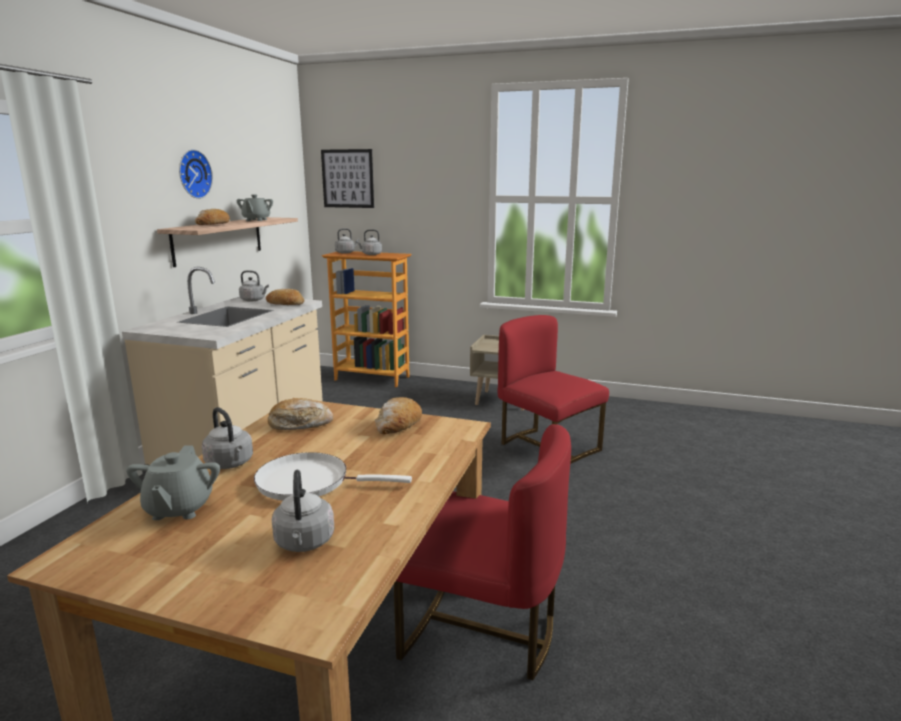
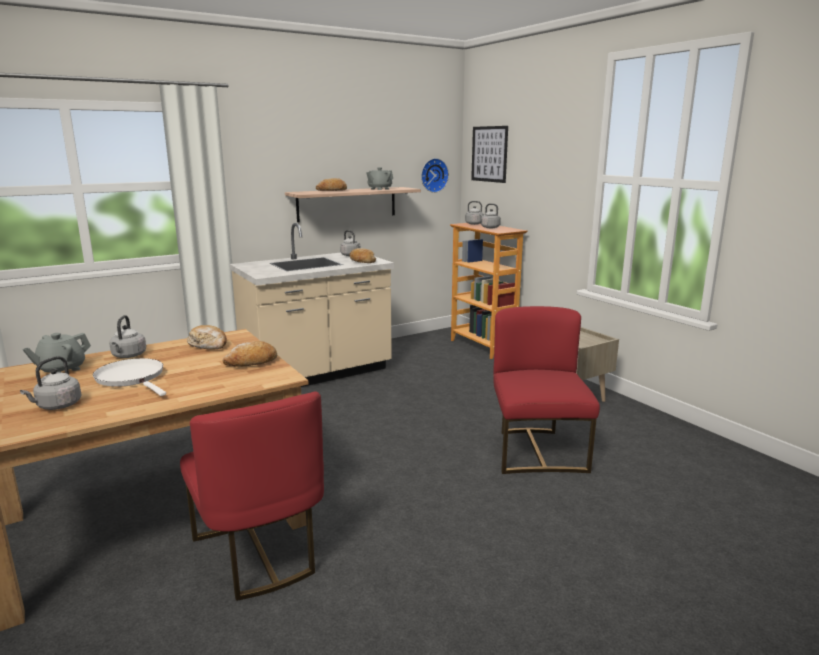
camera: 40 degrees right, 0 degrees up
(193, 174) = (326, 150): wall clock -> wall clock (433, 175)

